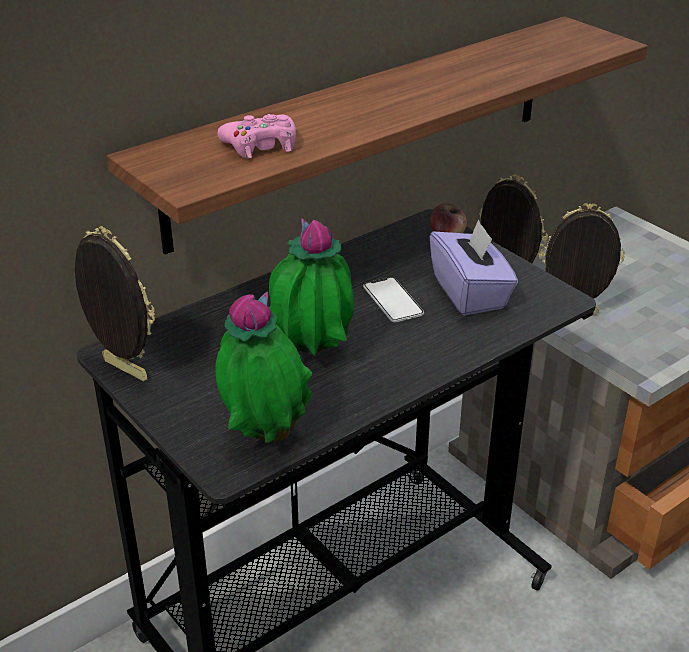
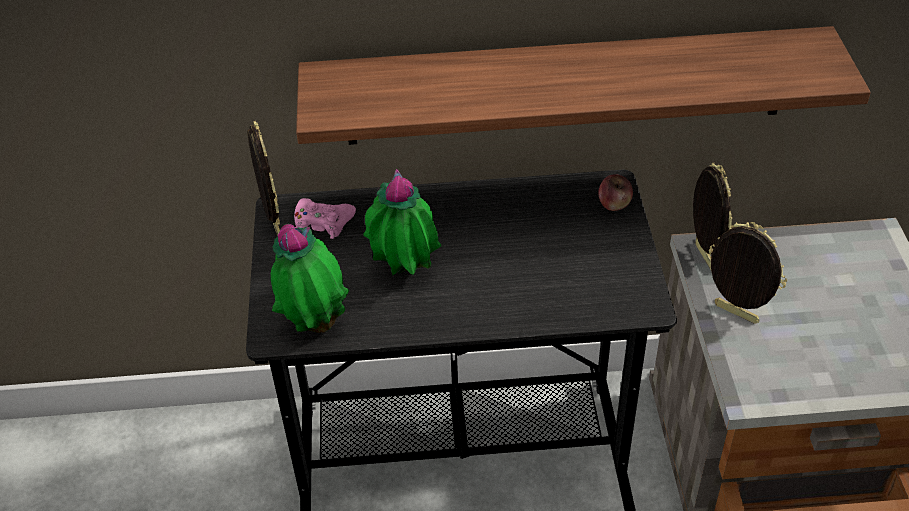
camera: 35 degrees right, 10 degrees up
(261, 145) = (408, 93): pink game controller -> pink game controller (323, 223)
(393, 301) = (509, 249): phone -> none
(470, 293) = (577, 268): purple tissue box -> none

